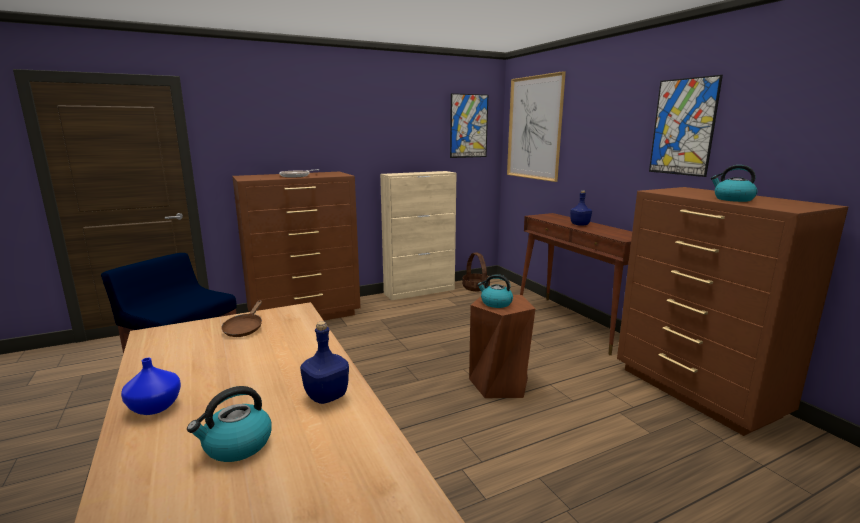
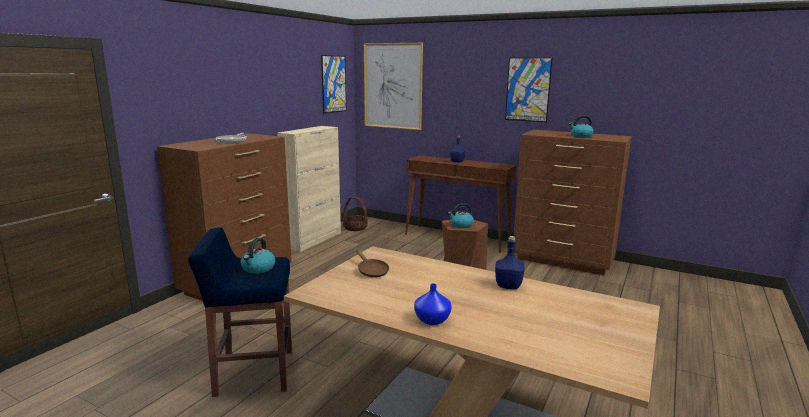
camera: 35 degrees left, 0 degrees up
(237, 445) = (518, 316): kettle -> kettle (258, 269)

